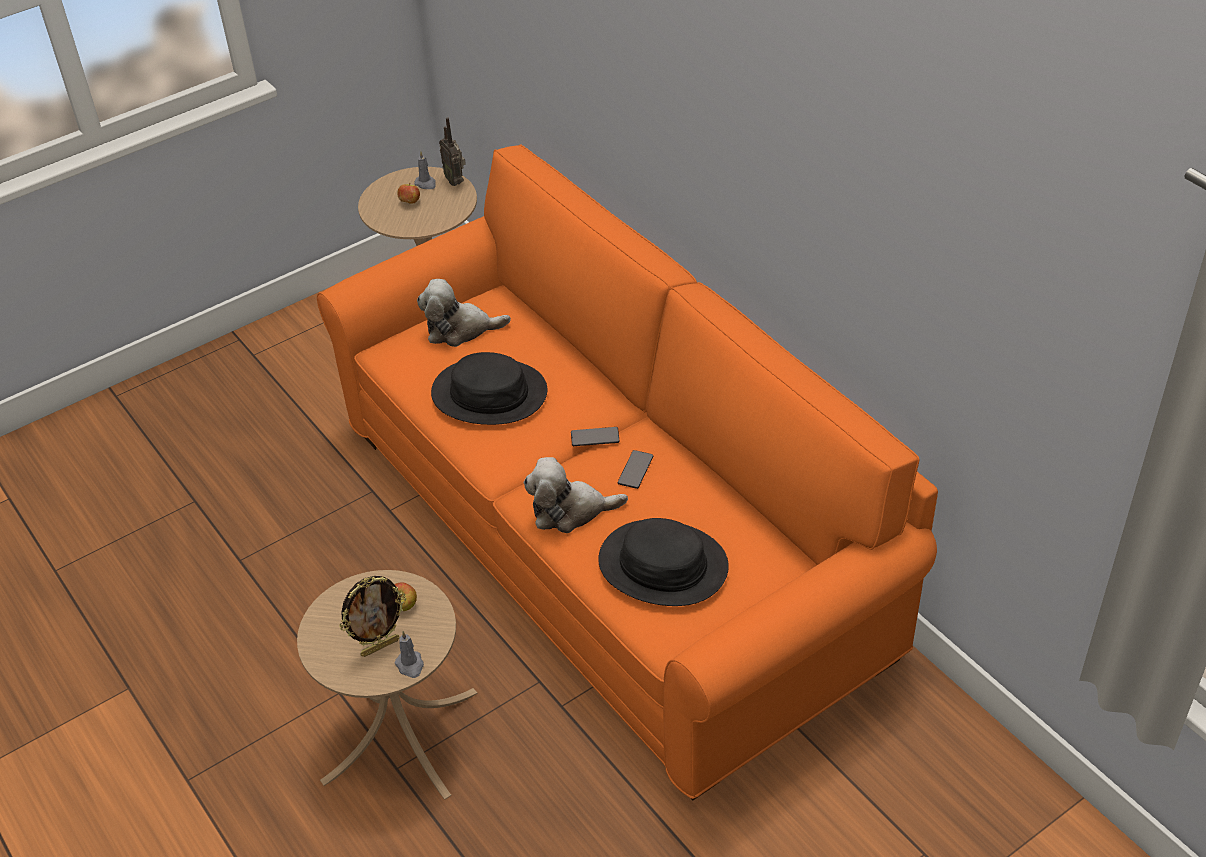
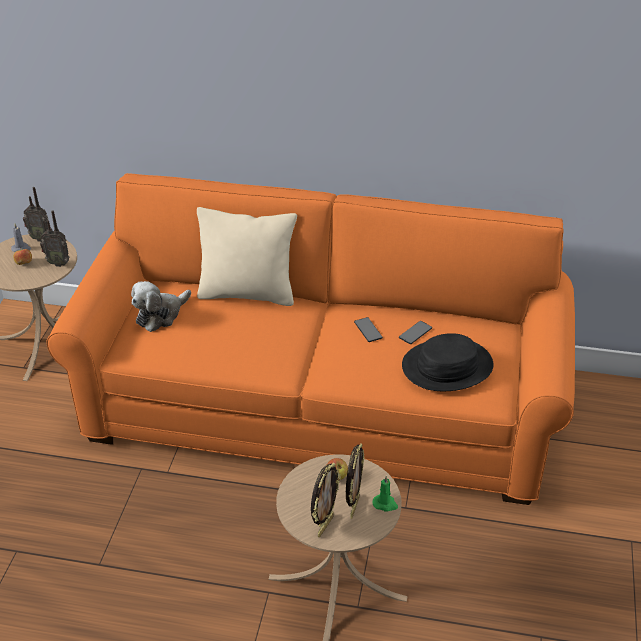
camera: 45 degrees left, 5 degrees down
(333, 645) = (324, 525): none -> picture frame
(410, 665) = (385, 504): grey candle -> green candle
(439, 218) = (58, 263): none -> radio
(489, 393) = (229, 338): black hat -> none
(569, 354) = (247, 294): none -> beige pillow
(570, 511) = (360, 371): plush toy -> none
(595, 437) = (320, 328): phone -> phone (415, 333)

